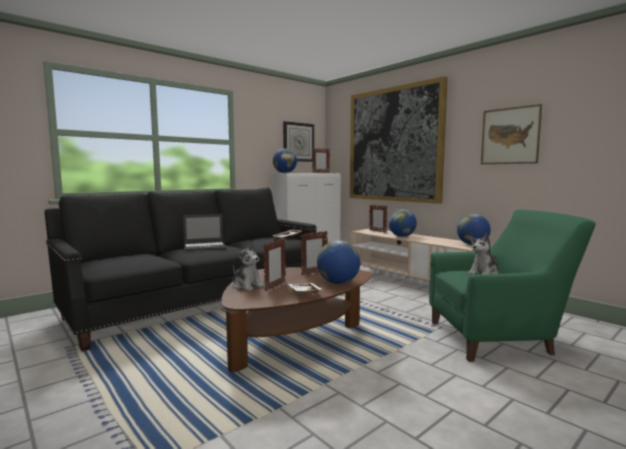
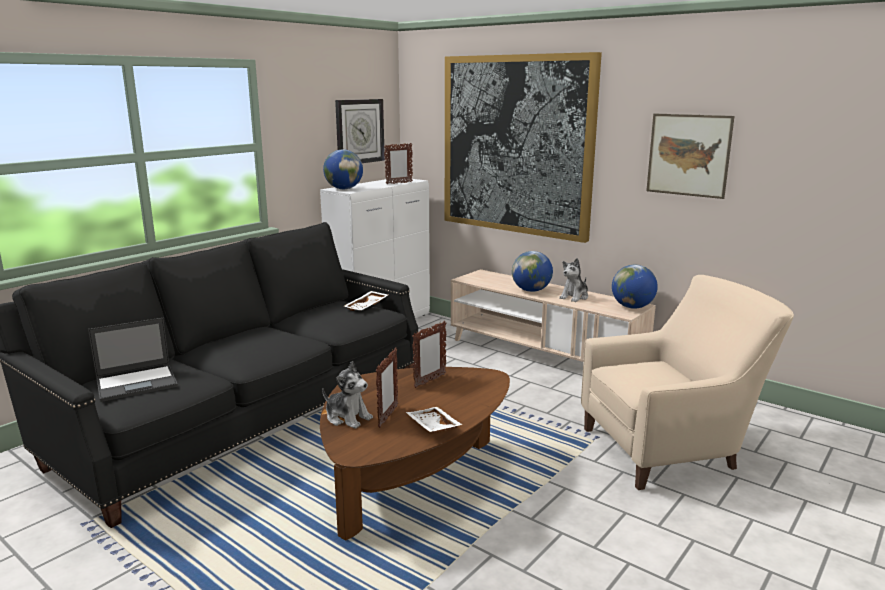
camera: 10 degrees left, 10 degrees up
(205, 247) = (251, 340): laptop -> laptop (138, 383)
(338, 283) = (470, 401): globe -> none
(377, 231) = (492, 279): picture frame -> none
(484, 273) = (655, 371): plush toy -> plush toy (574, 297)
(500, 338) = (672, 449): green armchair -> beige armchair

